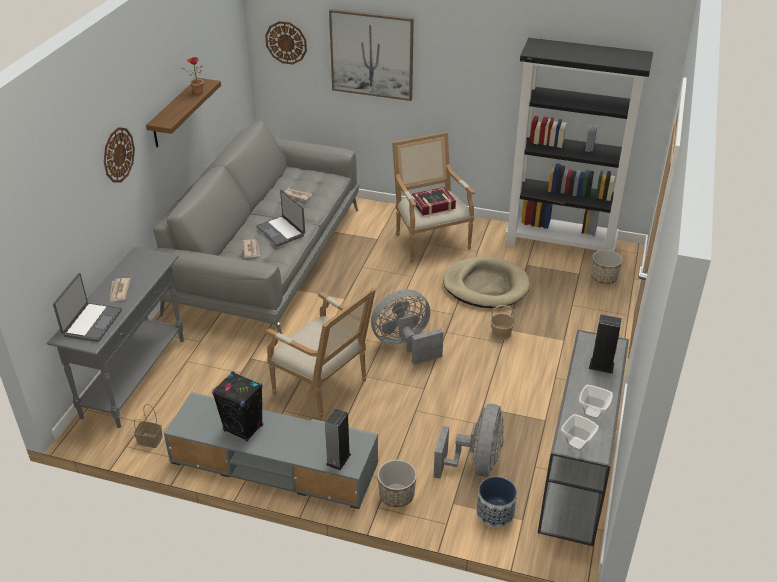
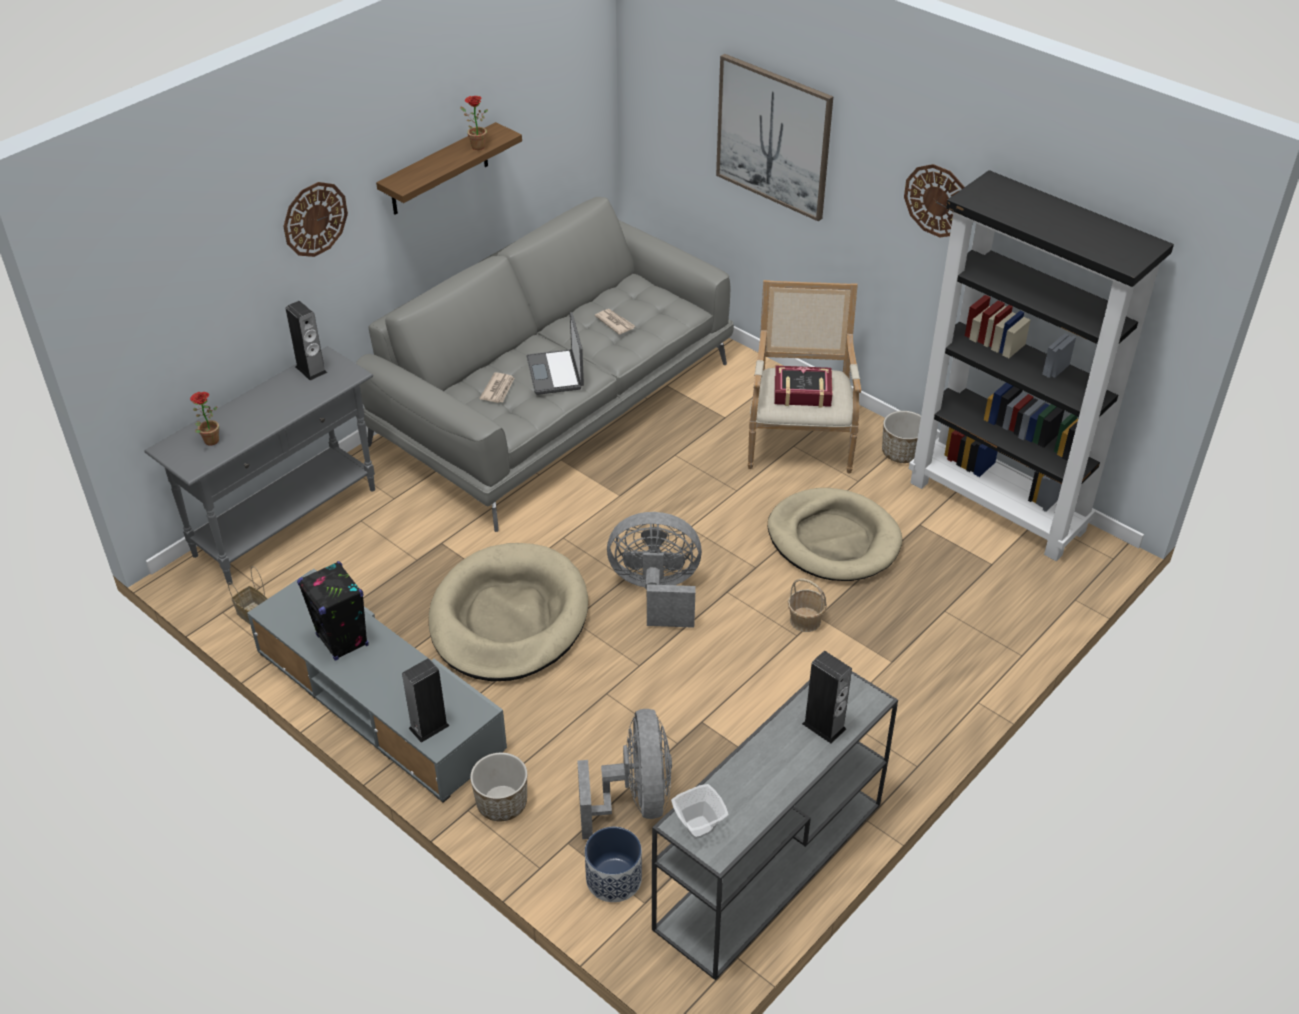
camera: 25 degrees right, 5 degrees up
(91, 323) = (209, 439): laptop -> potted plant
(119, 291) = (268, 405): newspaper -> none
(133, 263) = (311, 369): none -> speaker
(286, 42) = (665, 89): wall clock -> wall clock (937, 200)
(325, 388) = (509, 618): armchair -> beige dog bed
(475, 464) = (634, 800): grey fan -> grey fan turned 45 degrees counterclockwise
(592, 412) = (757, 790): bowl -> none
(604, 278) = (1026, 583): planter -> planter (901, 453)

